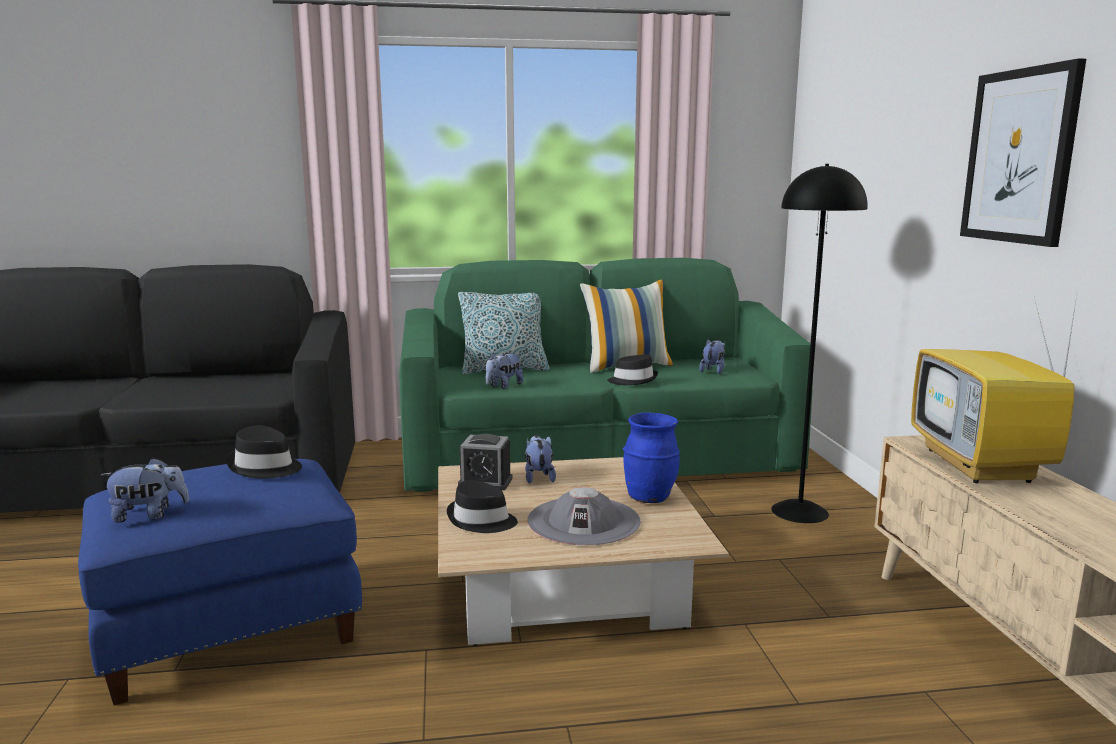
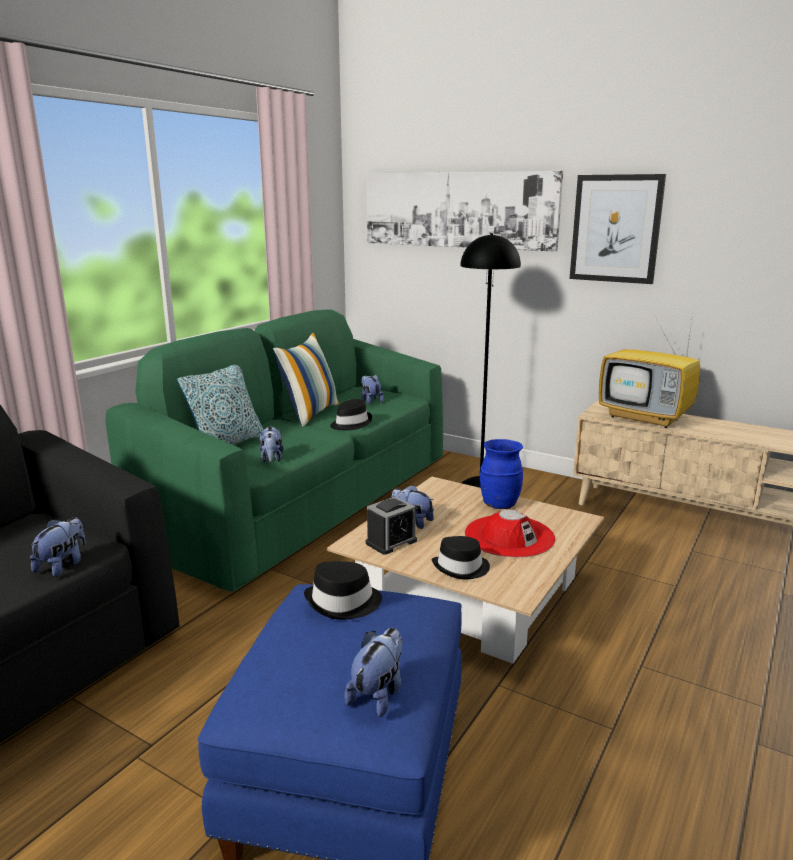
camera: 50 degrees left, 5 degrees up
(245, 398) = (62, 565): none -> plush toy
(583, 521) = (509, 536): grey hat -> red hat
(872, 140) = (457, 210): none -> picture

